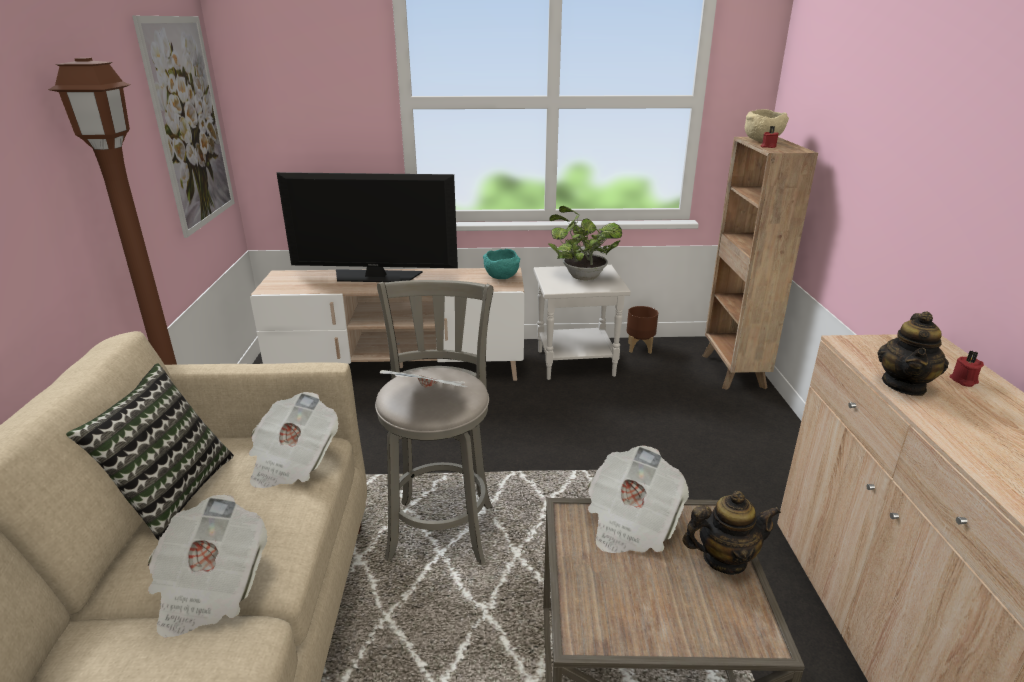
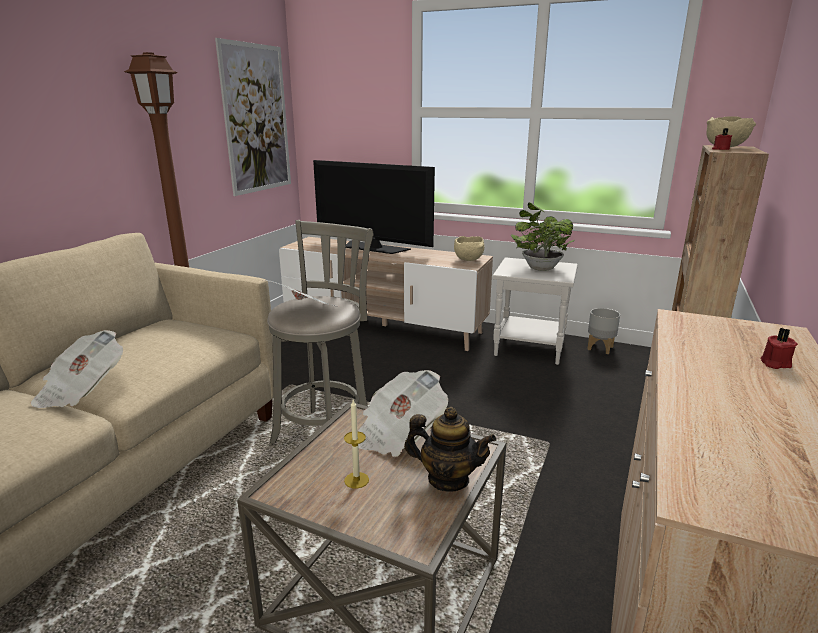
camera: 25 degrees right, 5 degrees down
(171, 493) = (118, 339): pillow -> none
(293, 461) = (201, 338): newspaper -> none
(502, 277) = (469, 260): turquoise bowl -> beige bowl
(640, 348) = (600, 348): brown planter -> grey planter
(645, 591) = (356, 480): none -> candle
(904, 385) = (692, 354): teapot -> none

